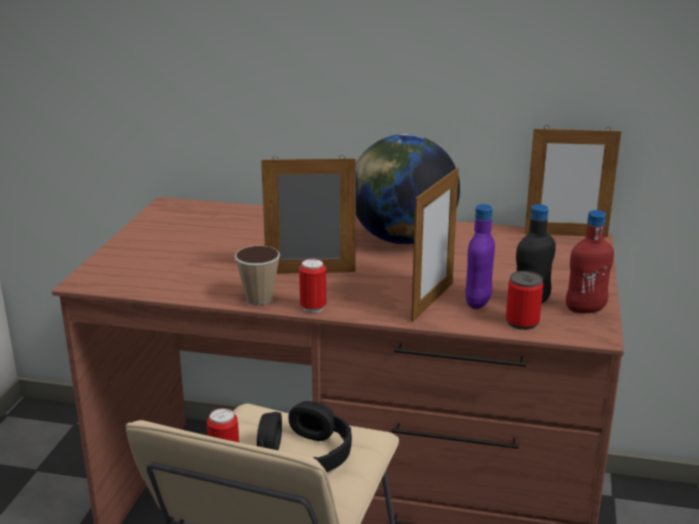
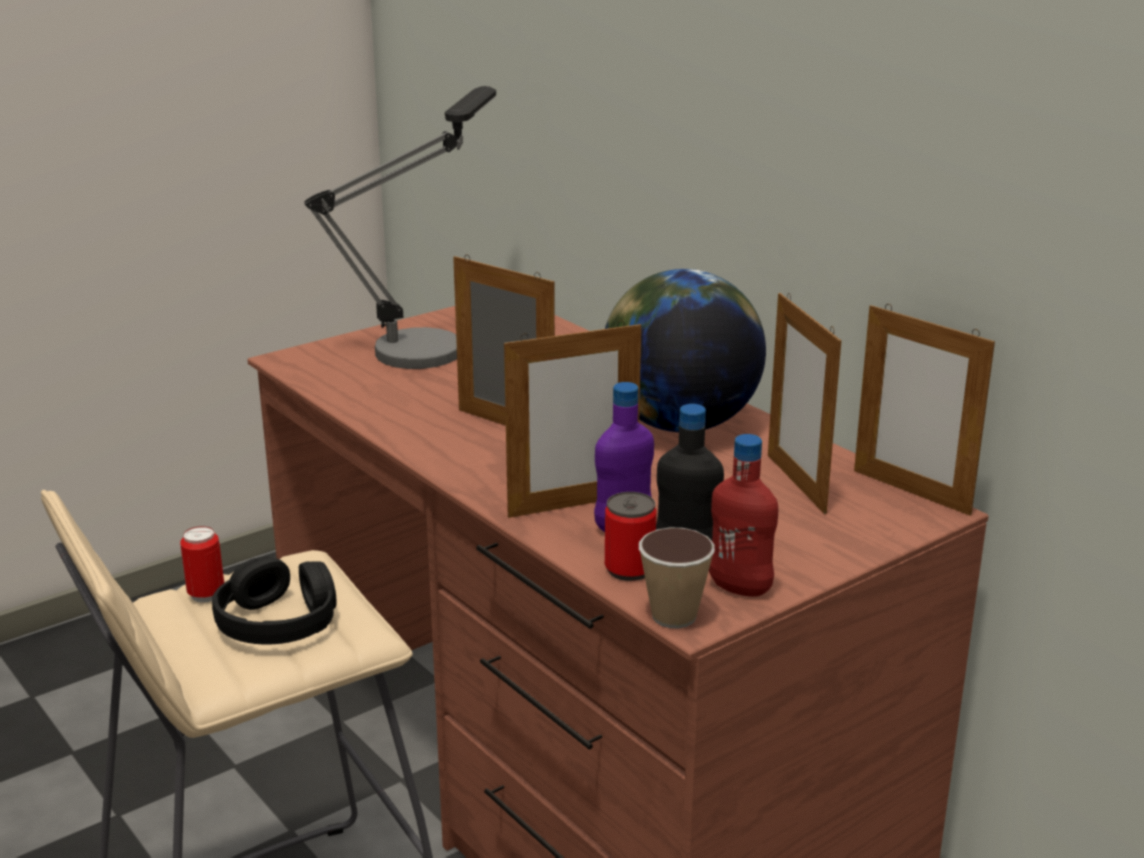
camera: 40 degrees right, 0 degrees up
(168, 240) = (431, 343): none -> table lamp
(259, 299) = (403, 433): cup -> cup (674, 616)
(313, 308) = (437, 462): can -> none
(512, 249) = (796, 483): none -> picture frame

